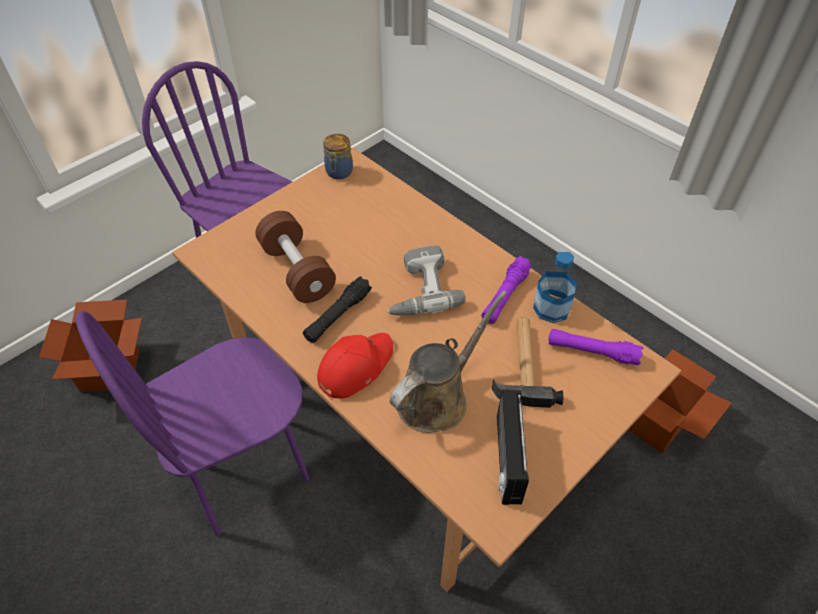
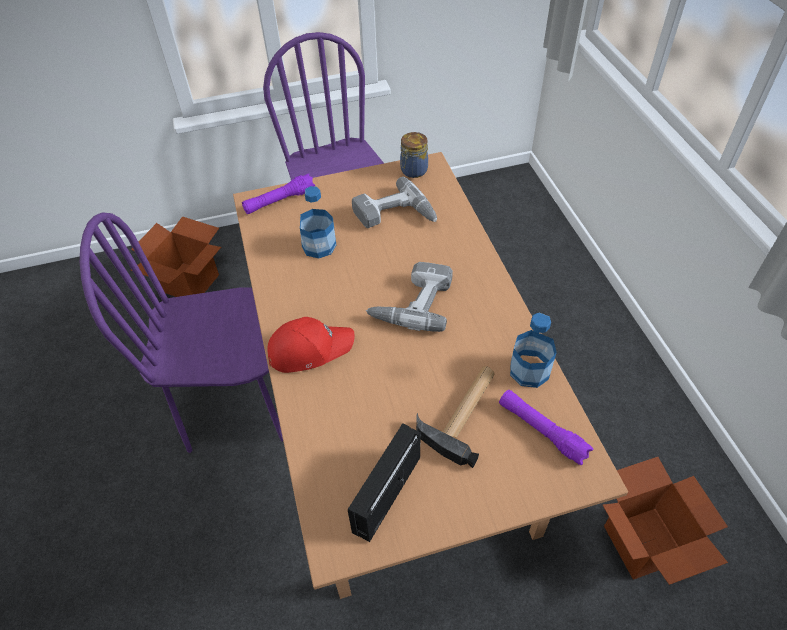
camera: 30 degrees right, 0 degrees up
(297, 271) = (319, 246): brown dumbbell -> bottle
(338, 316) = (326, 298): black flashlight -> none
(350, 219) = (395, 216): none -> power drill
(437, 397) = (361, 407): brown watering can -> none
(505, 296) = (490, 340): purple flashlight -> purple flashlight (279, 201)

